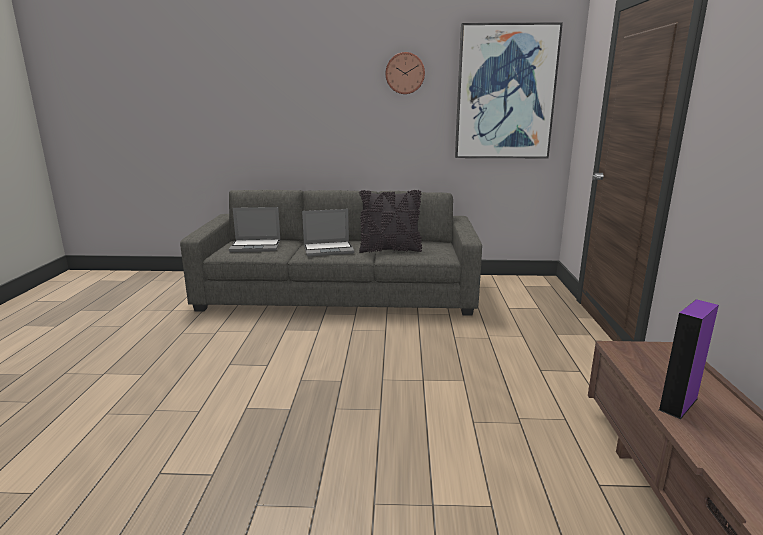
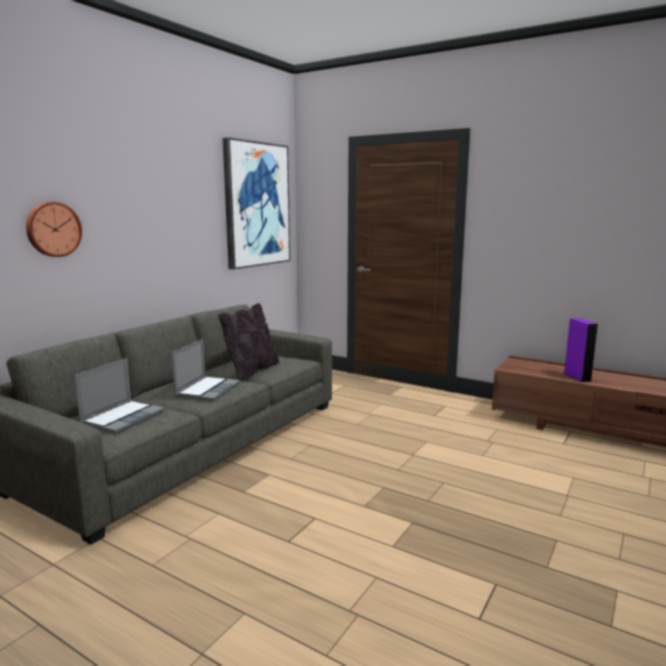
camera: 60 degrees left, 5 degrees down
(405, 73) = (183, 184): wall clock -> wall clock (53, 229)

